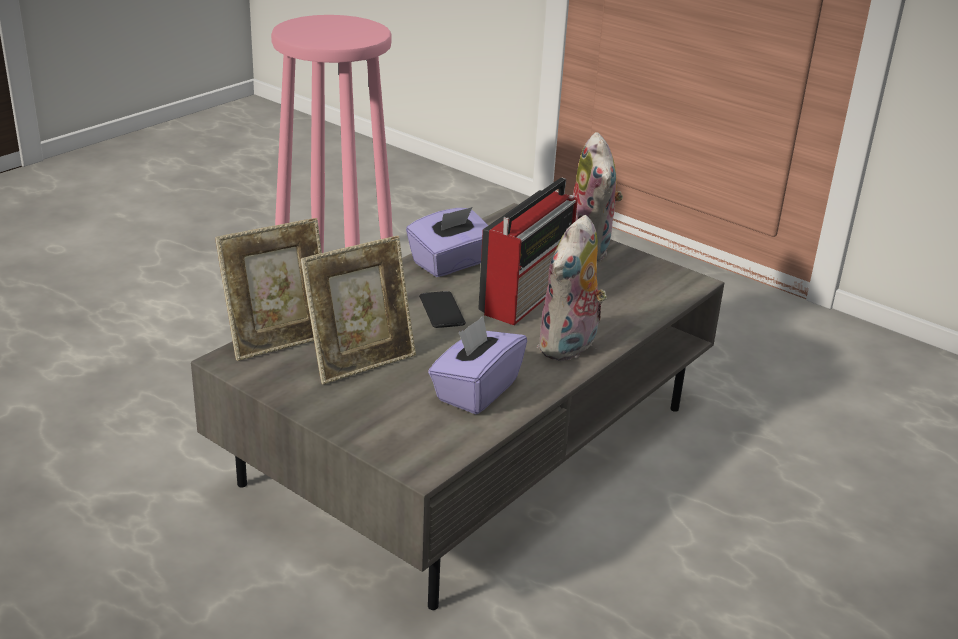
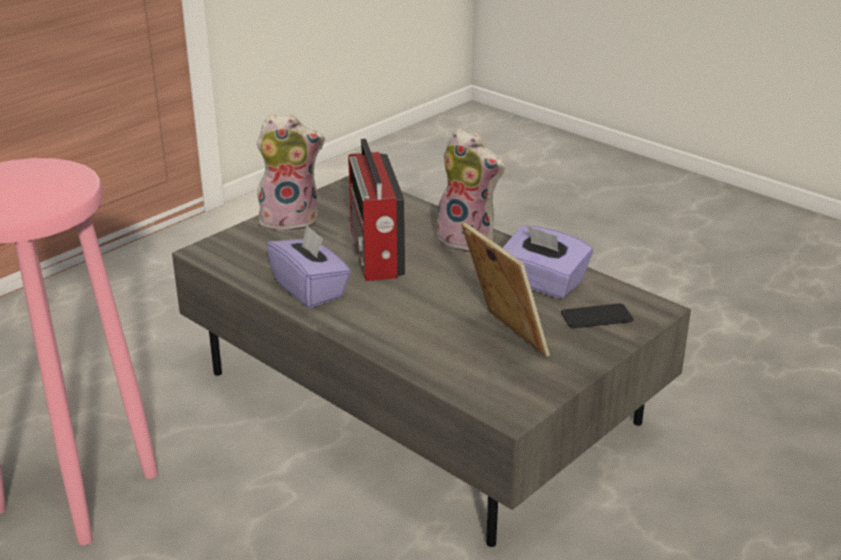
camera: 85 degrees left, 0 degrees up
(279, 339) = (468, 385): picture frame -> none
(442, 310) = (407, 296): phone -> phone (596, 317)
(527, 294) = (375, 254): radio -> radio turned 135 degrees counterclockwise

